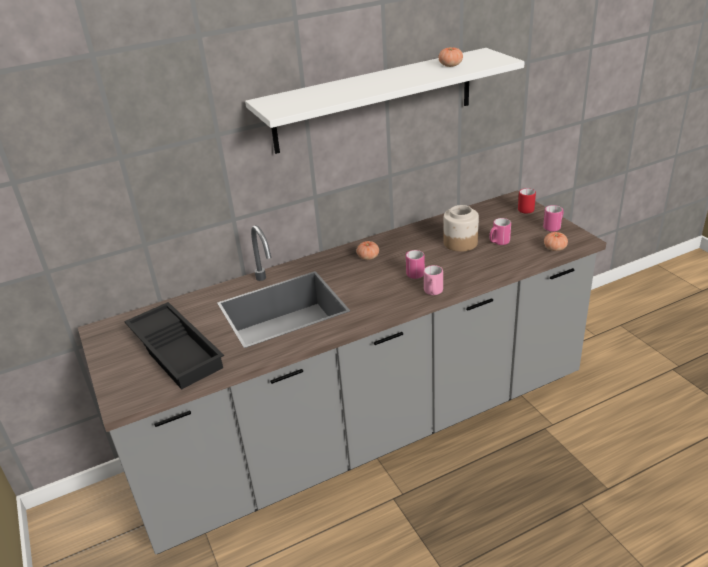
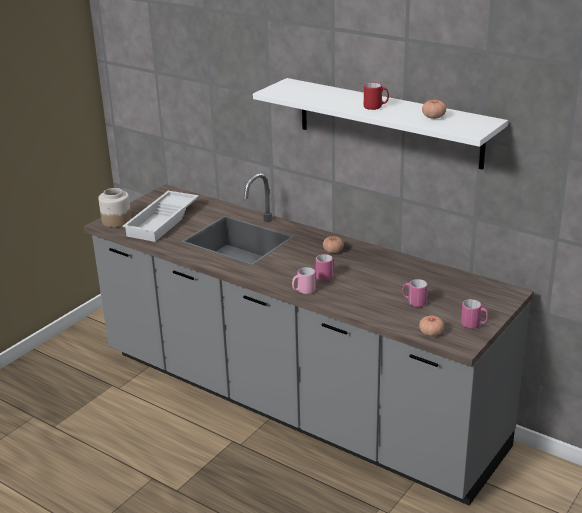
camera: 60 degrees right, 5 degrees down
(177, 350) = (163, 221): black tray -> white tray
(460, 243) = (394, 284): jar -> jar (116, 221)
(526, 209) = (496, 303): red mug -> red mug (376, 107)

